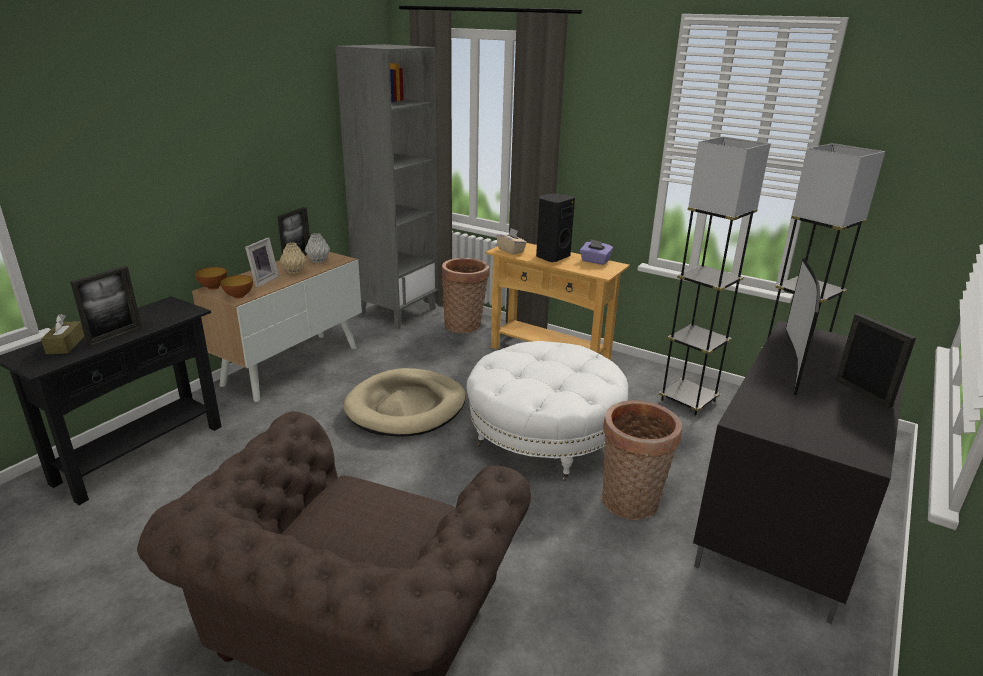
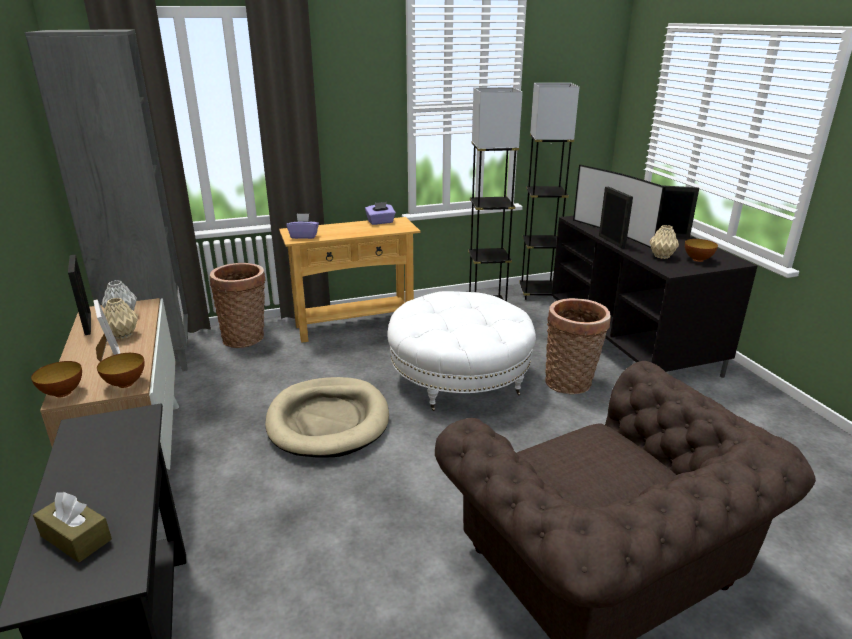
camera: 50 degrees left, 0 degrees up
(115, 336) = (120, 487): picture frame -> picture frame (611, 242)
(511, 250) = (304, 236): beige tissue box -> purple tissue box
(551, 257) = (345, 230): black speaker -> none
(778, 405) = (661, 256): none -> beige vase
(817, 430) = (698, 260): none -> bowl

